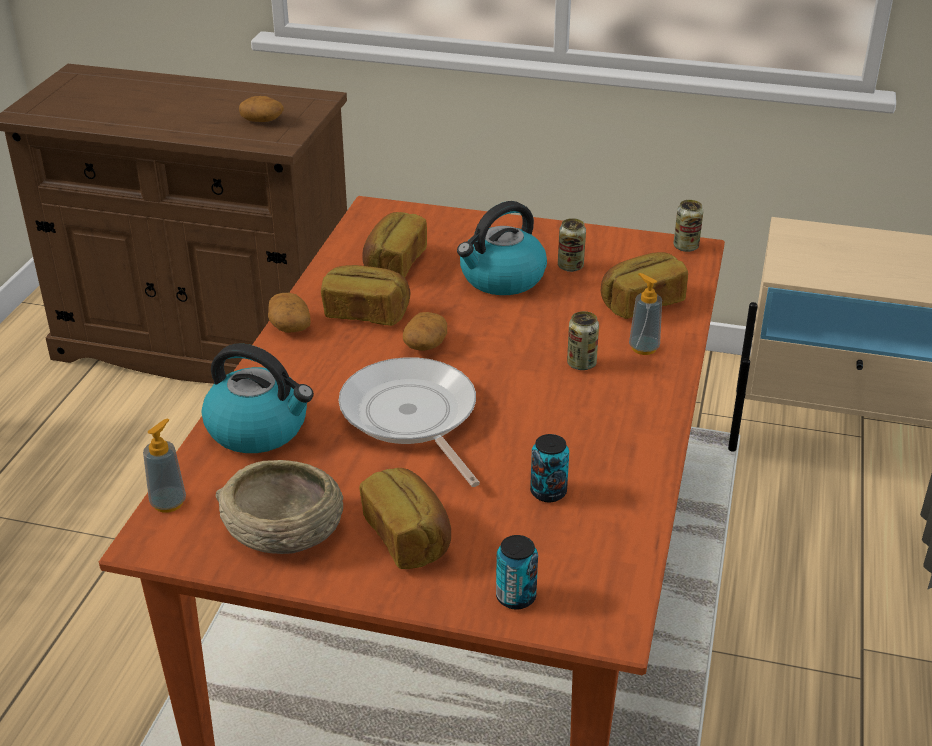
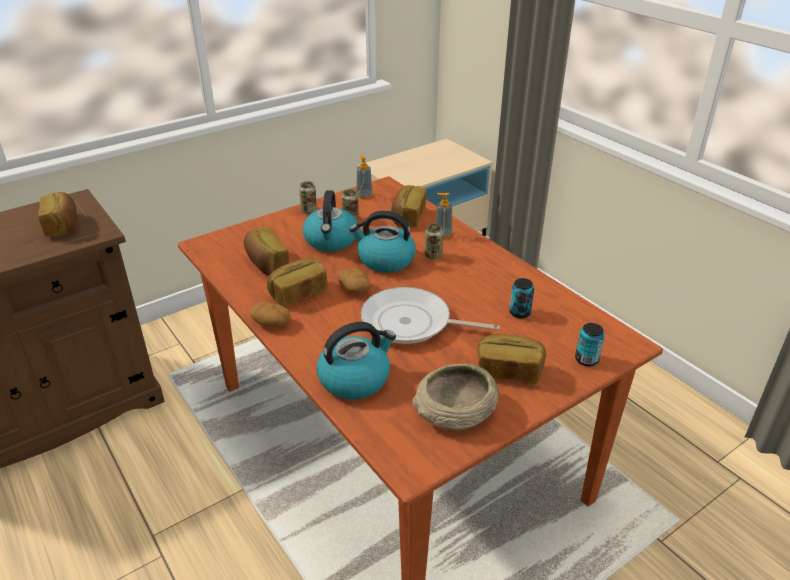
camera: 50 degrees left, 0 degrees up
(168, 503) = (383, 445): soap dispenser -> soap dispenser (364, 195)
(262, 120) = (63, 226): potato -> bread
(516, 335) = (385, 260): none -> kettle
(686, 247) = (381, 186): can -> can (309, 210)

